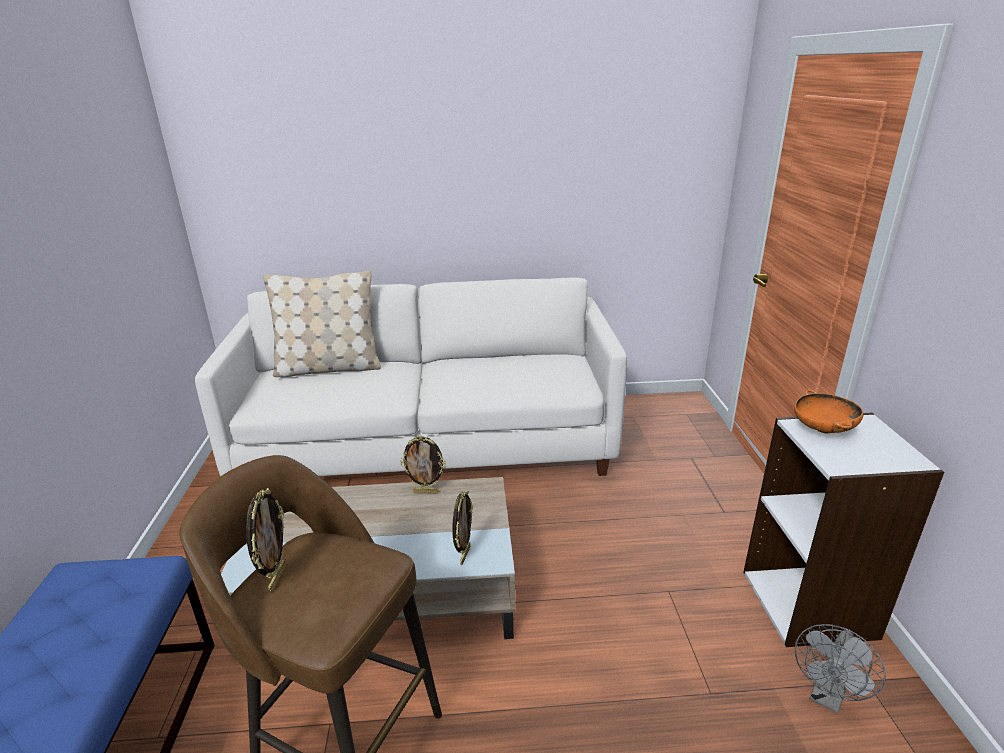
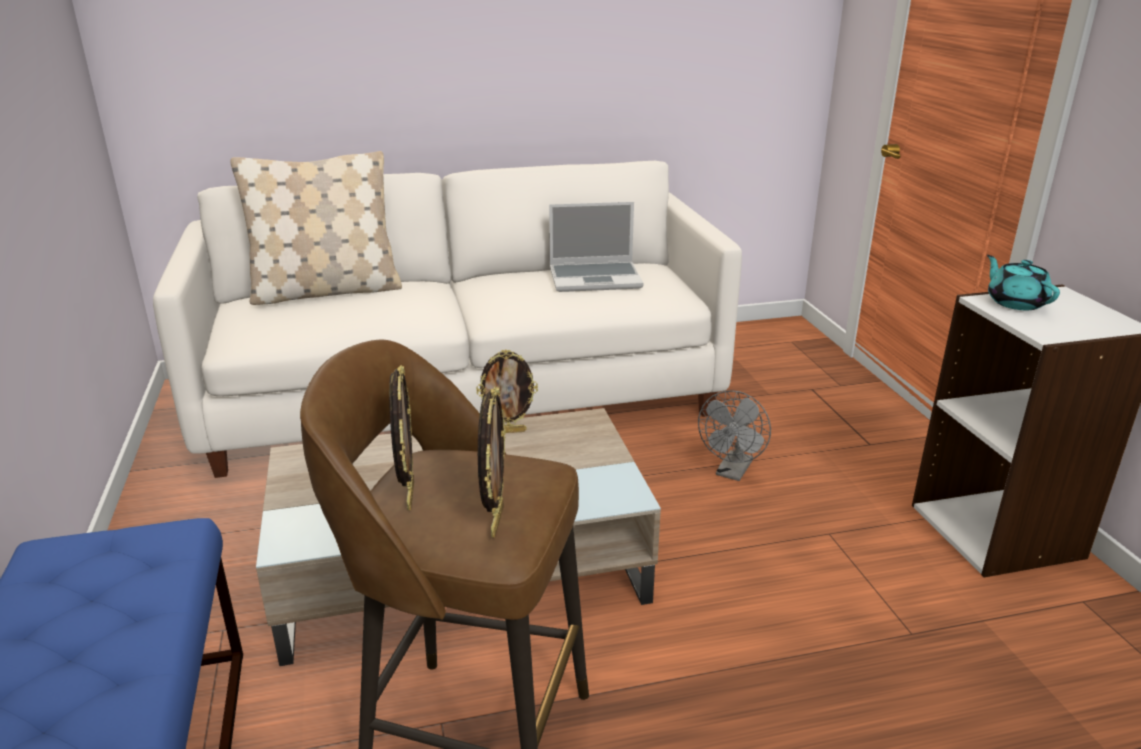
camera: 10 degrees left, 0 degrees up
(464, 555) = (588, 495): picture frame -> picture frame (495, 521)
(522, 368) = (596, 278): none -> laptop
(823, 429) = (1015, 302): orange bowl -> turquoise teapot
(827, 697) = (1044, 622): grey fan -> grey fan (732, 472)

